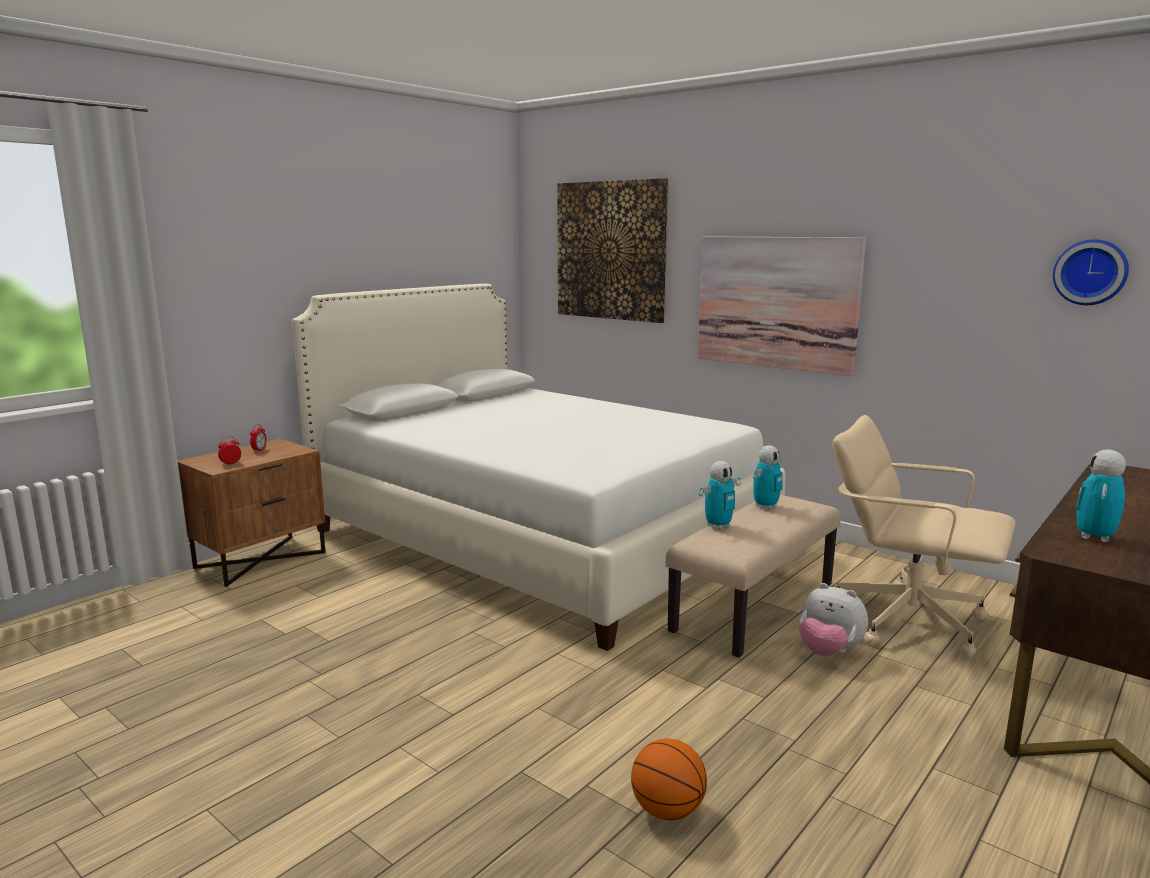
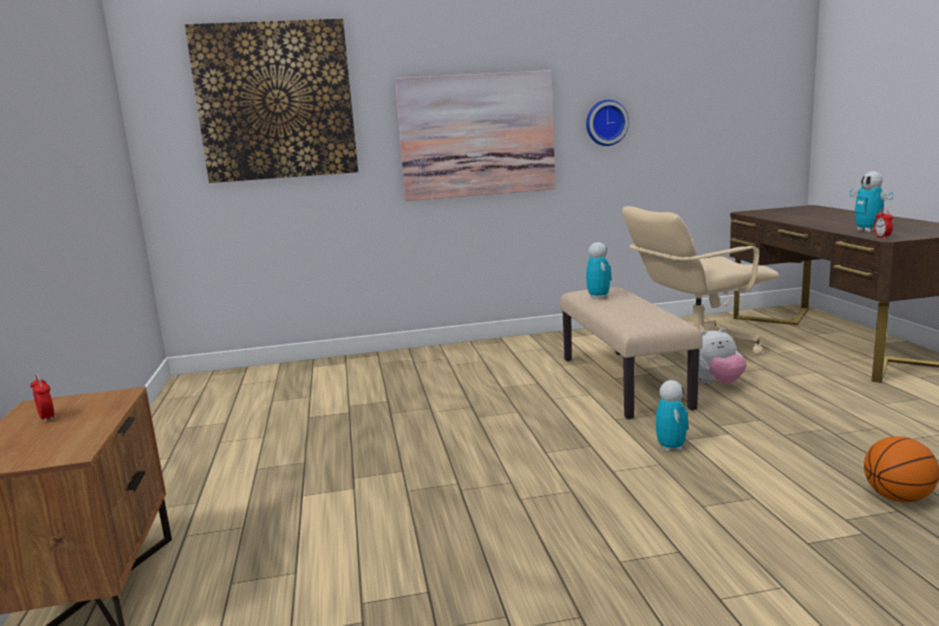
camera: 50 degrees left, 0 degrees up
(231, 464) = (66, 442): alarm clock -> alarm clock (882, 237)
(539, 537) = (365, 415): white bed -> none
(718, 526) = (618, 315): toy robot -> toy robot (671, 447)
(1090, 272) = (701, 86): wall clock -> wall clock (606, 123)

